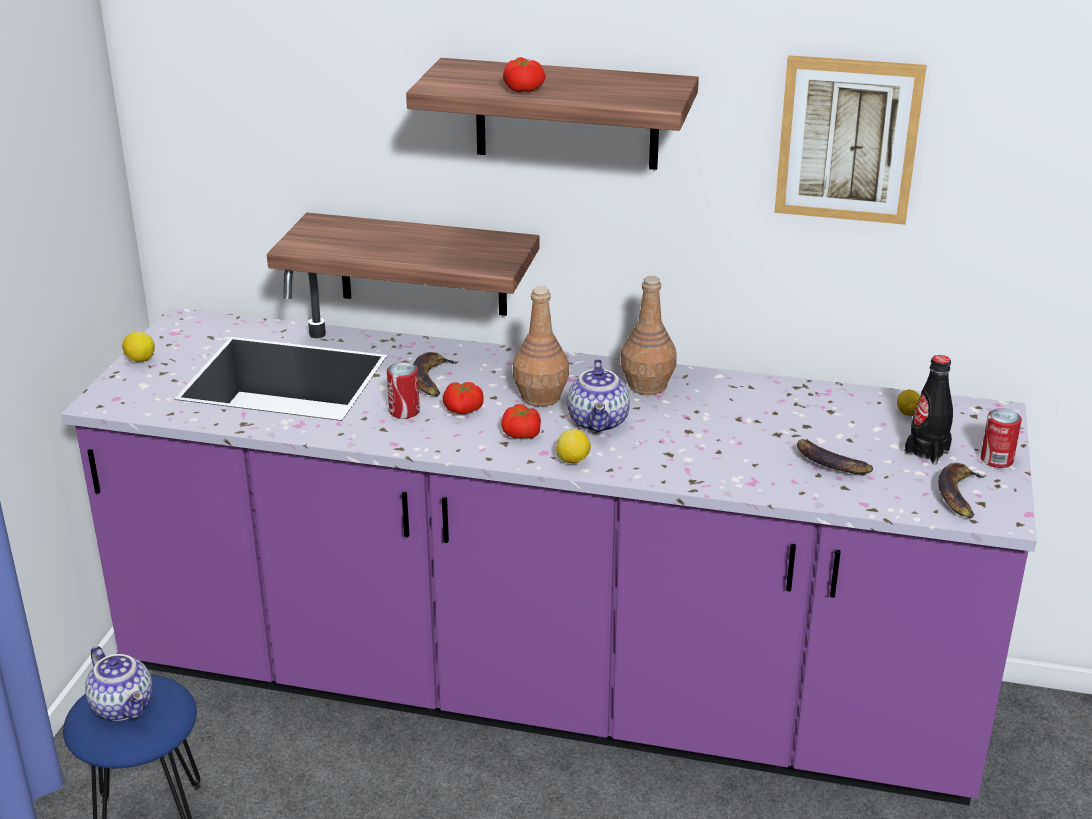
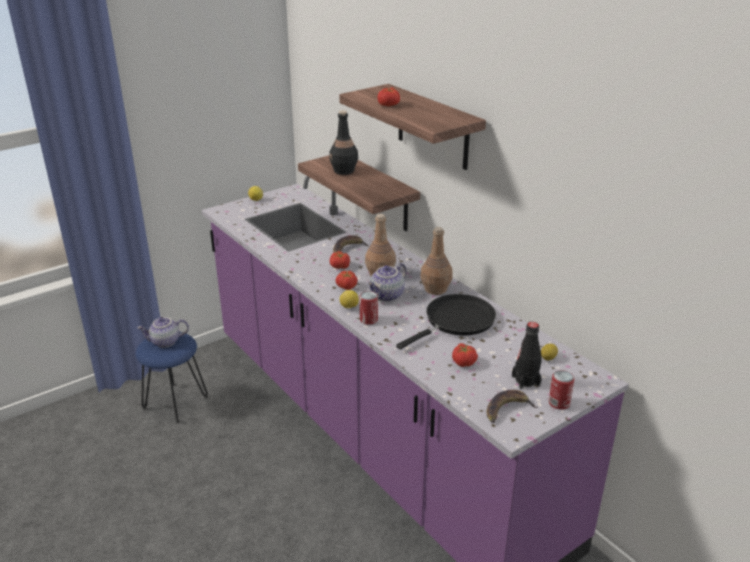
camera: 40 degrees right, 0 degrees up
(124, 706) = (165, 342): teapot -> teapot turned 75 degrees clockwise
(369, 241) = (344, 171): none -> black bottle
(404, 411) = (316, 257): can -> can (368, 320)
(740, 416) = (456, 321): none -> black frying pan
(829, 463) = (464, 362): banana -> tomato
(848, 139) = (551, 177): picture -> none

